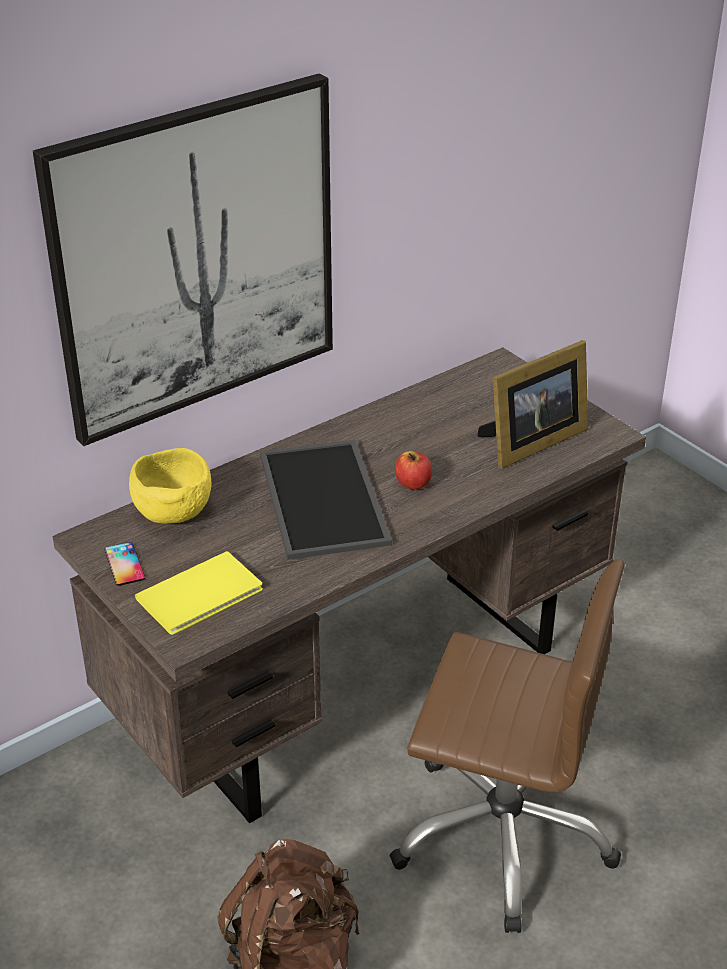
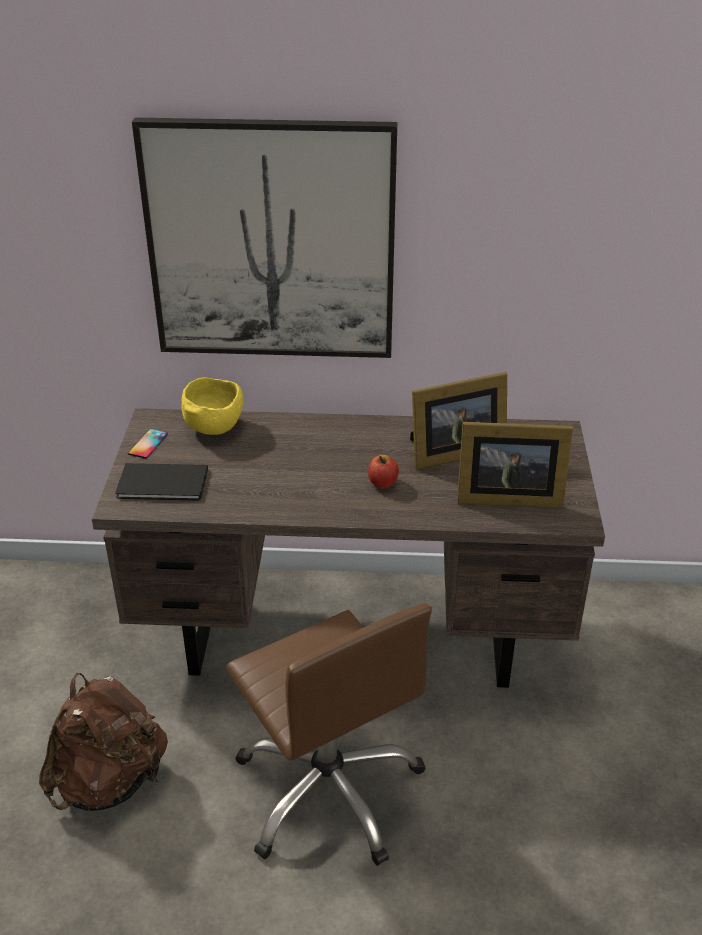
camera: 40 degrees right, 0 degrees up
(204, 594) = (164, 484): yellow book -> black book
(326, 499) = (313, 465): tray -> none
(435, 425) = (452, 452): none -> picture frame

